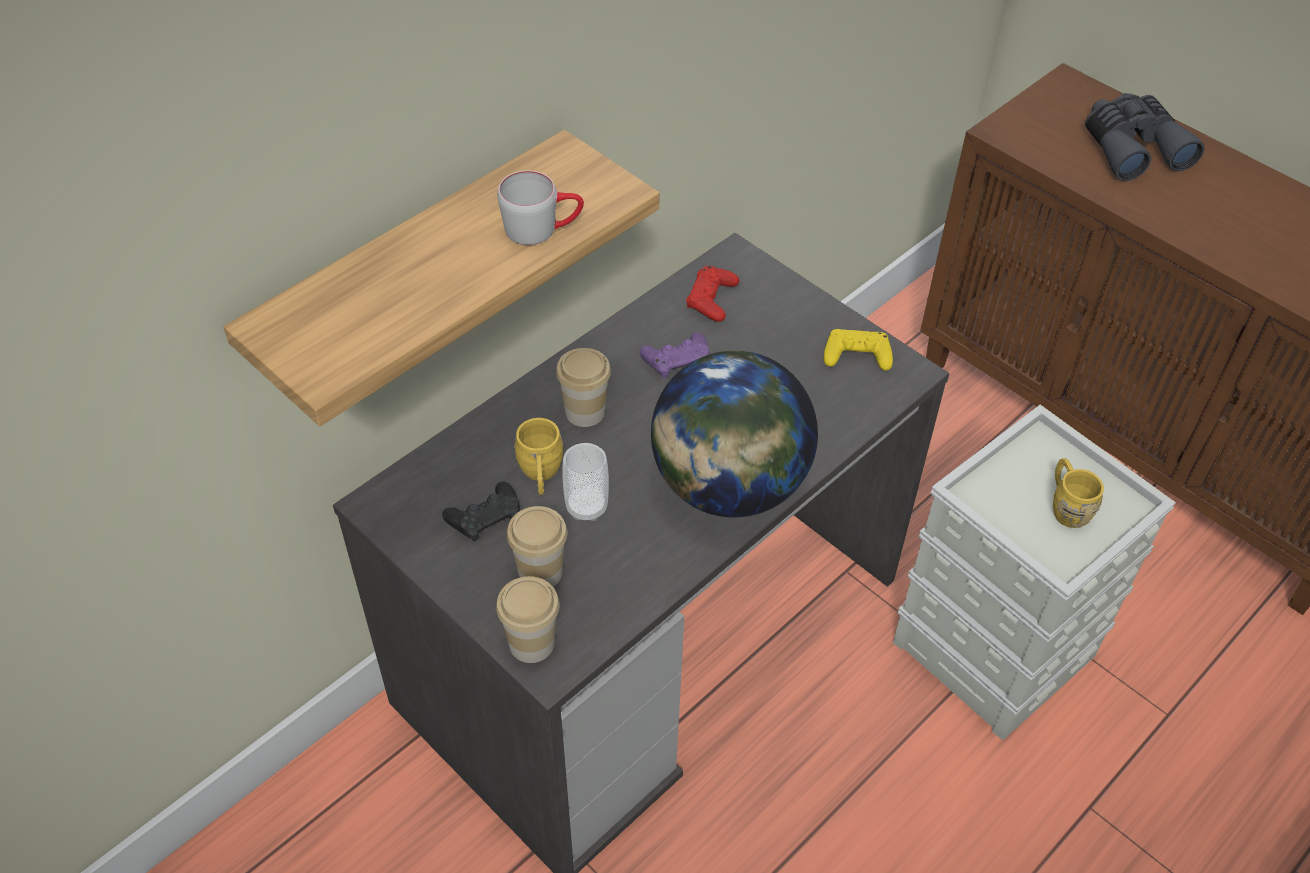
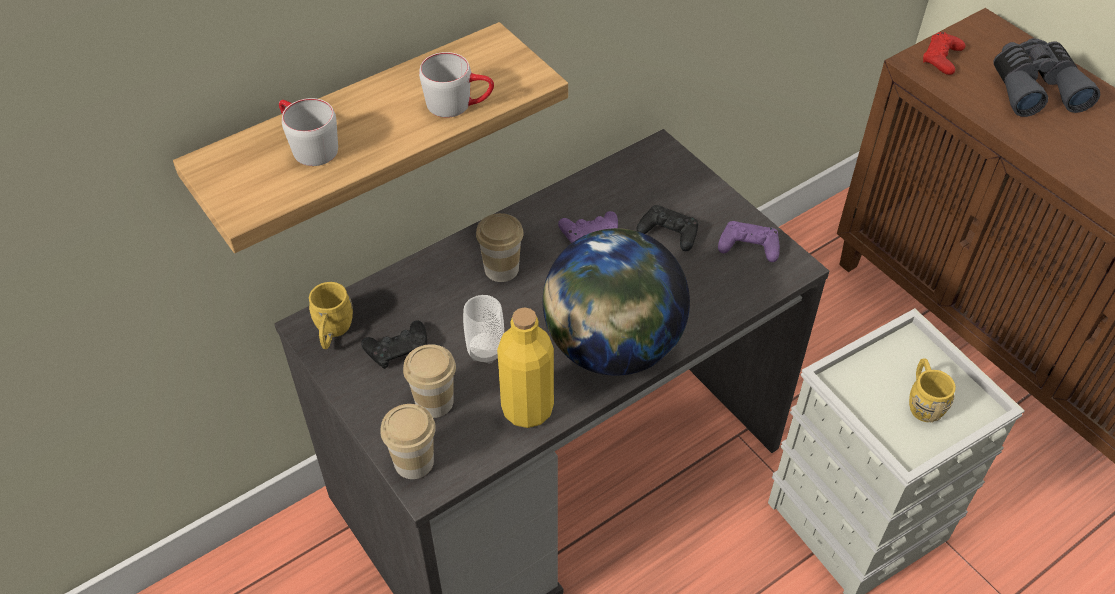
camera: 10 degrees right, 0 degrees up
(379, 293) = (308, 146): none -> grey mug
(540, 476) = (452, 319): yellow mug -> yellow mug (332, 332)
(648, 566) = (527, 409): none -> yellow bottle
(711, 299) = (631, 184): red game controller -> red game controller (941, 58)
(765, 350) = (669, 233): none -> black game controller
(856, 356) = (749, 246): yellow game controller -> purple game controller

